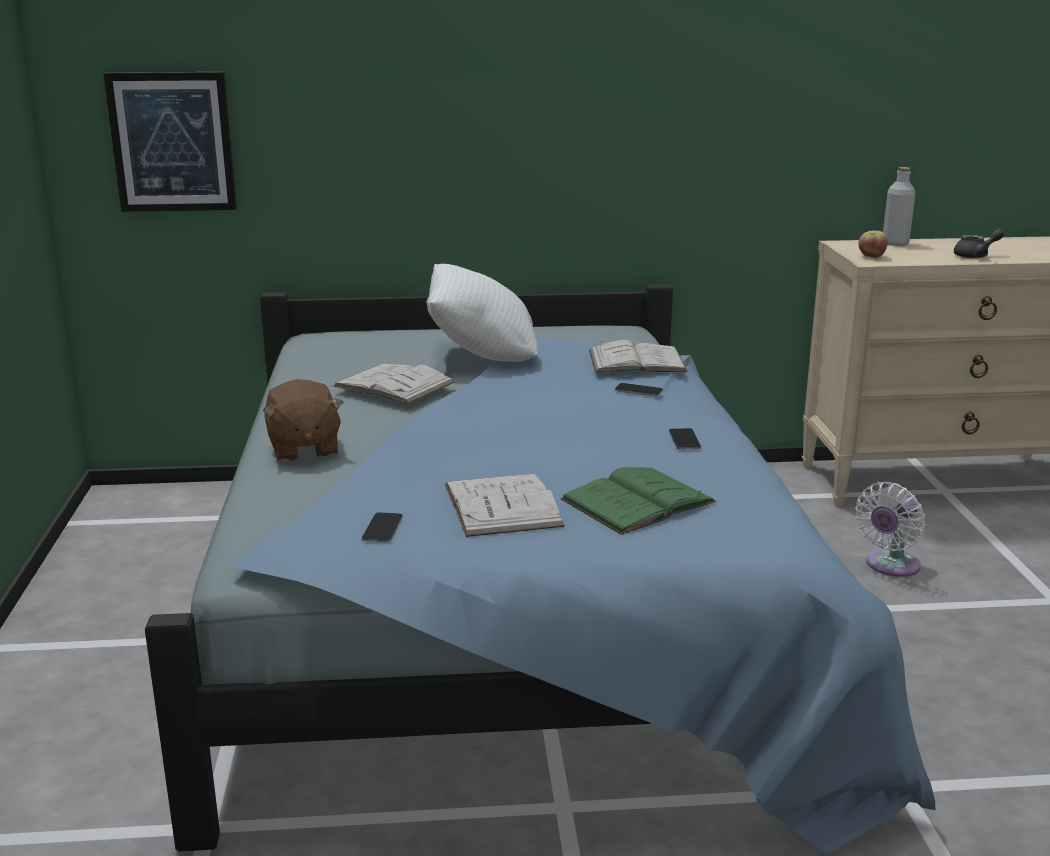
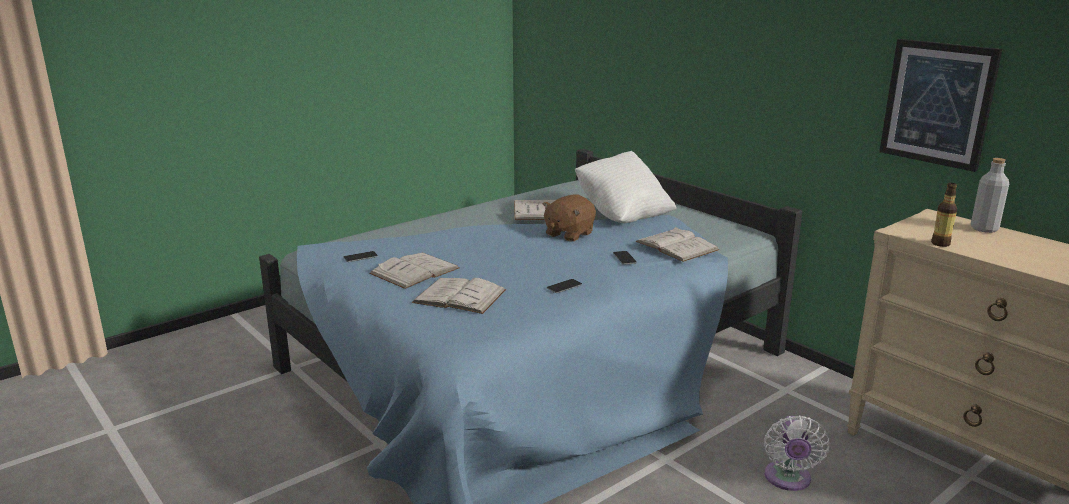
camera: 55 degrees right, 0 degrees up
(172, 142) = (558, 52): picture -> picture (938, 103)
(303, 449) = (437, 221): brown plush toy -> brown plush toy (568, 234)
(638, 501) = (459, 296): green book -> white book
(871, 256) = (917, 229): apple -> none
(890, 566) = (788, 480): white fan -> white fan turned 90 degrees counterclockwise
(918, 261) = (940, 244): none -> bottle
(976, 256) = (1016, 258): grey teapot -> none

